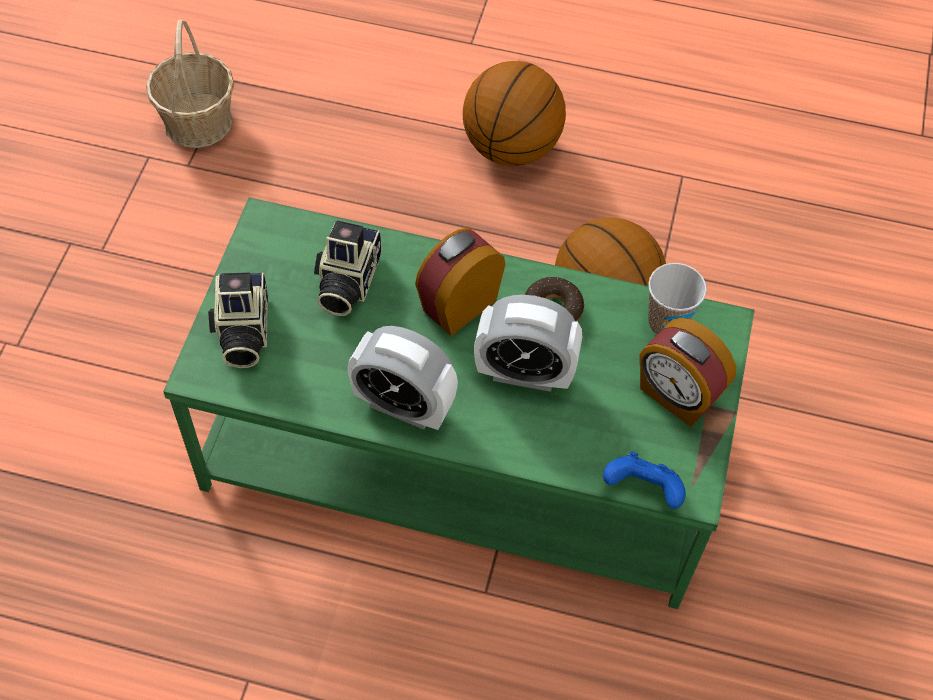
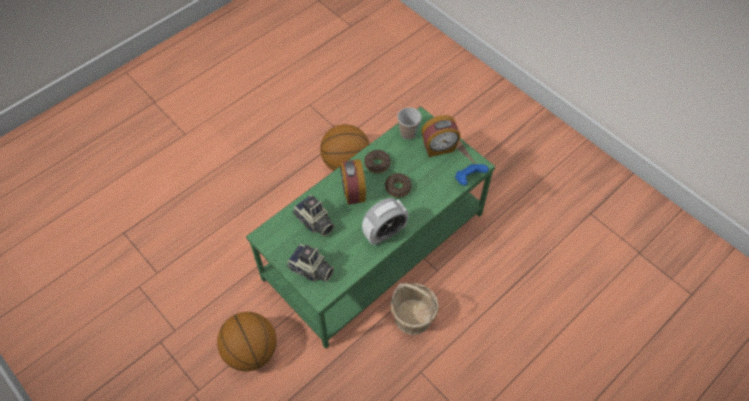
camera: 55 degrees left, 0 degrees up
(198, 121) = (136, 256): basket -> basket (412, 316)
(511, 147) = (249, 150): basketball -> basketball (251, 351)
(524, 373) = (398, 187): alarm clock -> donut

